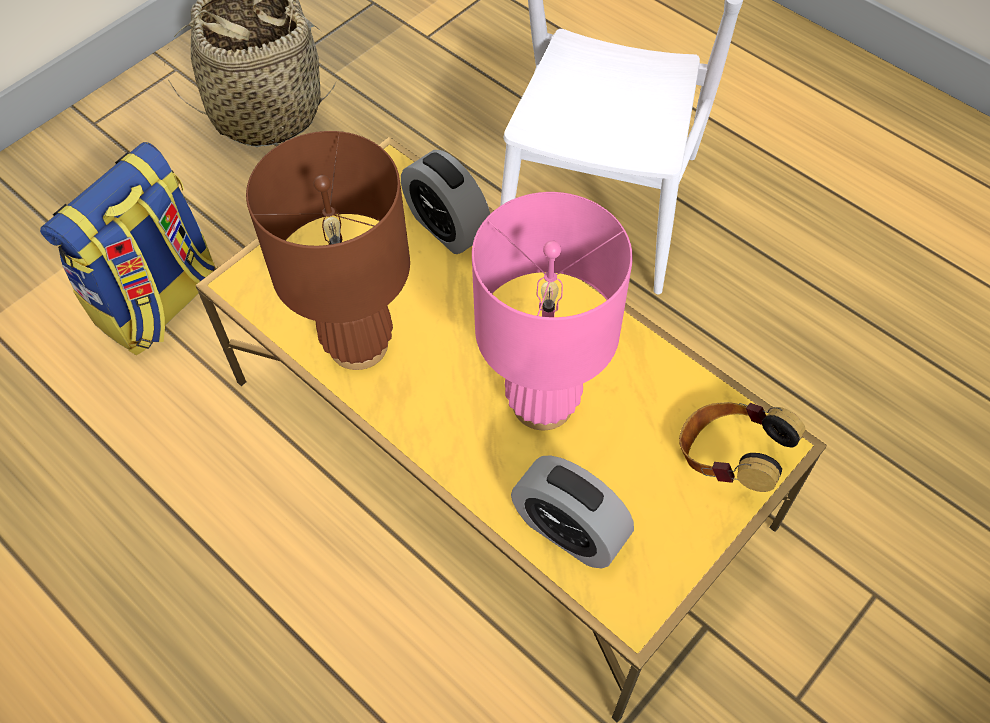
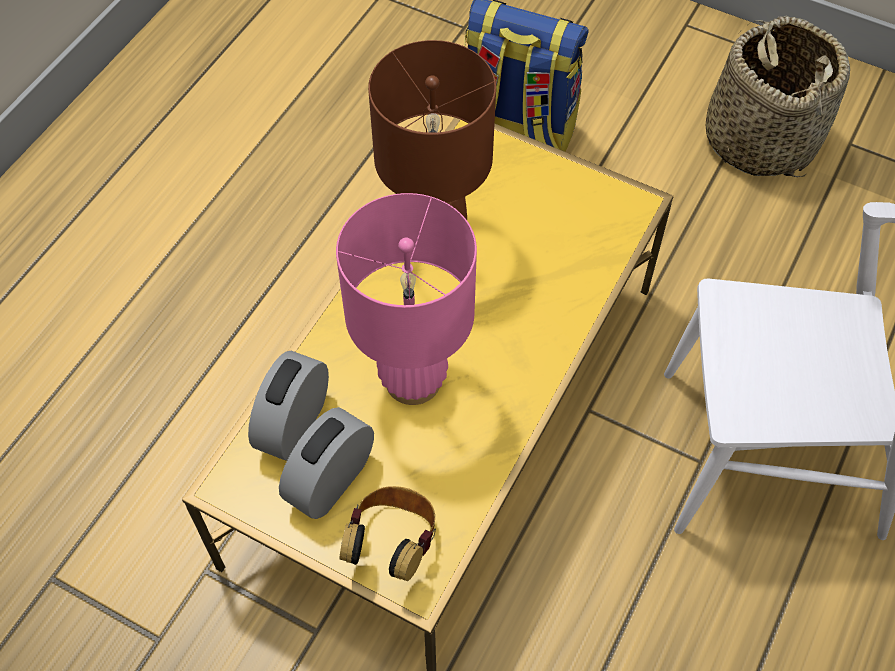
camera: 75 degrees right, 0 degrees up
(447, 227) = (582, 265): alarm clock -> alarm clock (331, 480)

